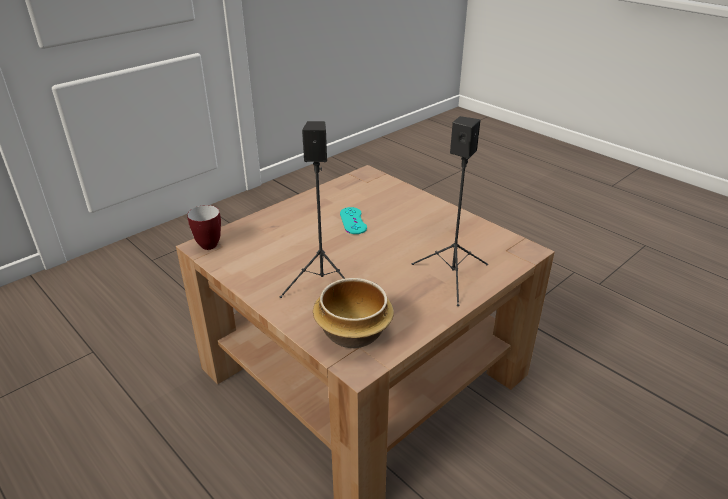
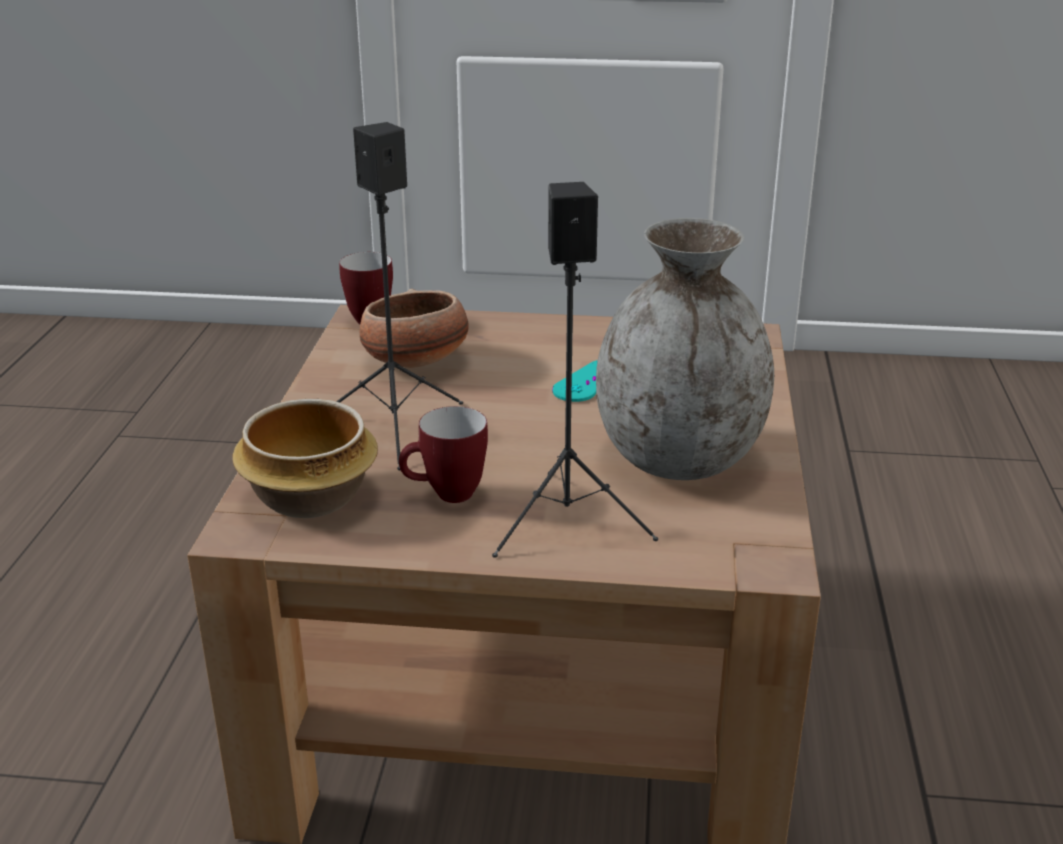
camera: 50 degrees right, 5 degrees down
(270, 252) = (415, 362): none -> bowl
(398, 296) = (445, 496): none -> mug
(438, 232) = (680, 459): none -> grey vase

